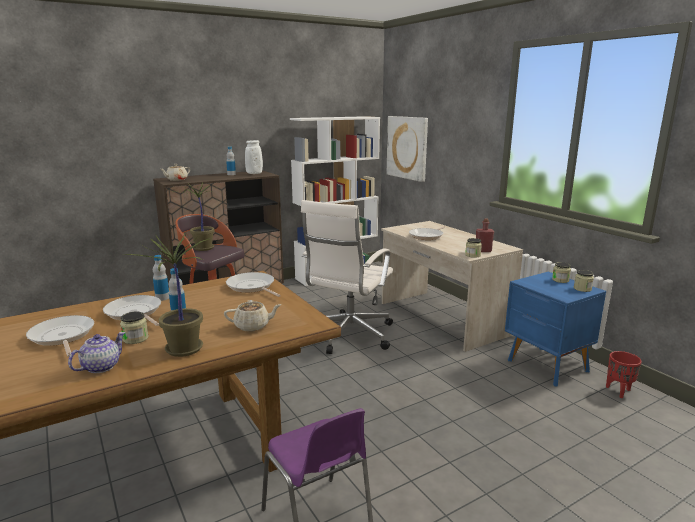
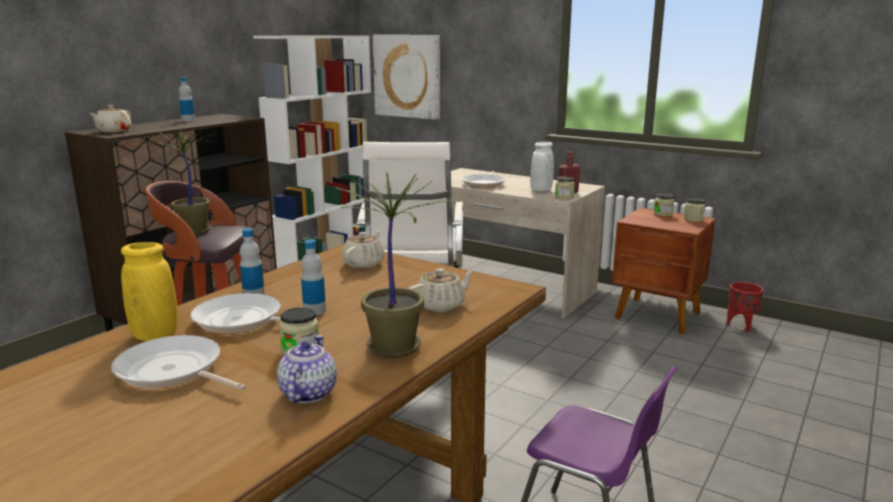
camera: 25 degrees left, 0 degrees up
(83, 313) = (155, 336): none -> yellow vase
(252, 287) = (364, 263): frying pan -> beige teapot
(254, 173) = (221, 118): white vase -> white vase (541, 190)
(547, 366) = (658, 316): blue nightstand -> brown nightstand

